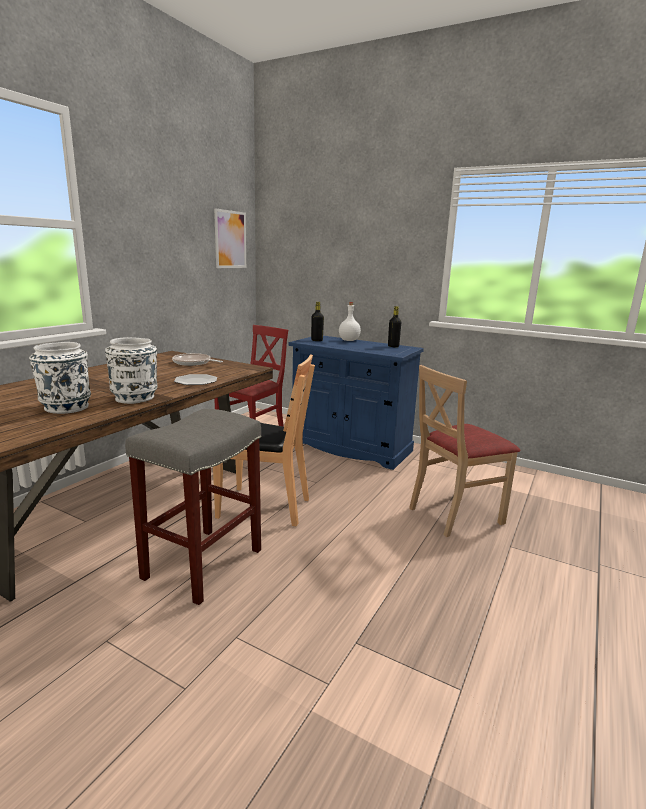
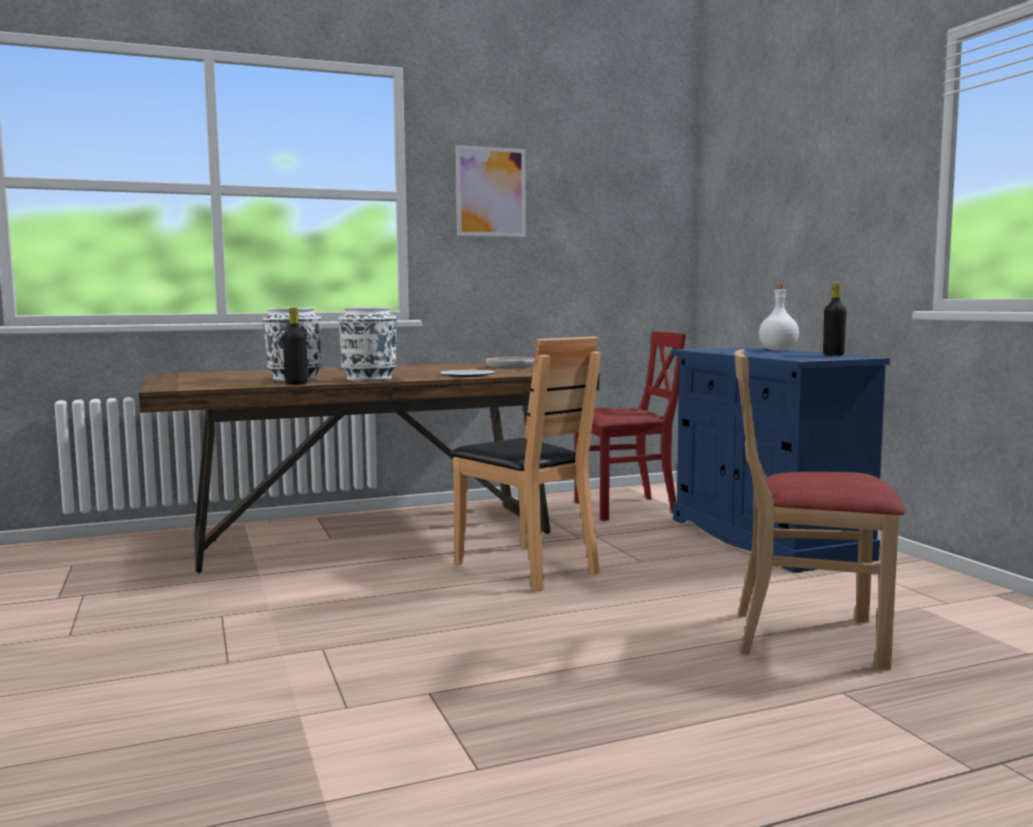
camera: 40 degrees right, 10 degrees down
(203, 565) = (381, 593): grey stool -> none
(230, 239) = (644, 210): picture -> picture (491, 192)
(317, 340) = (722, 349): black bottle -> black bottle (296, 384)

